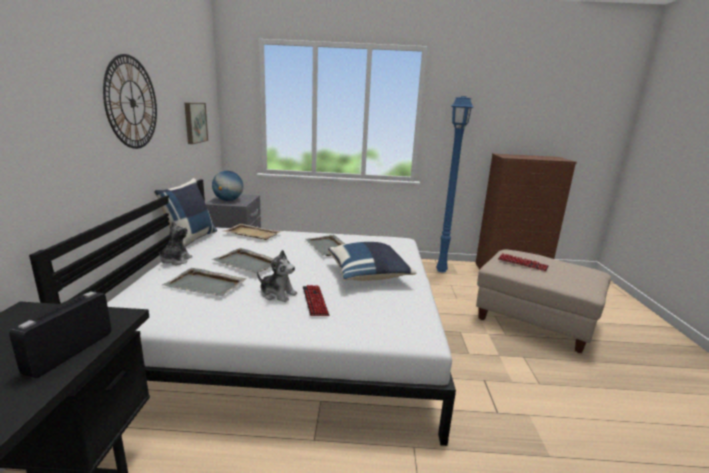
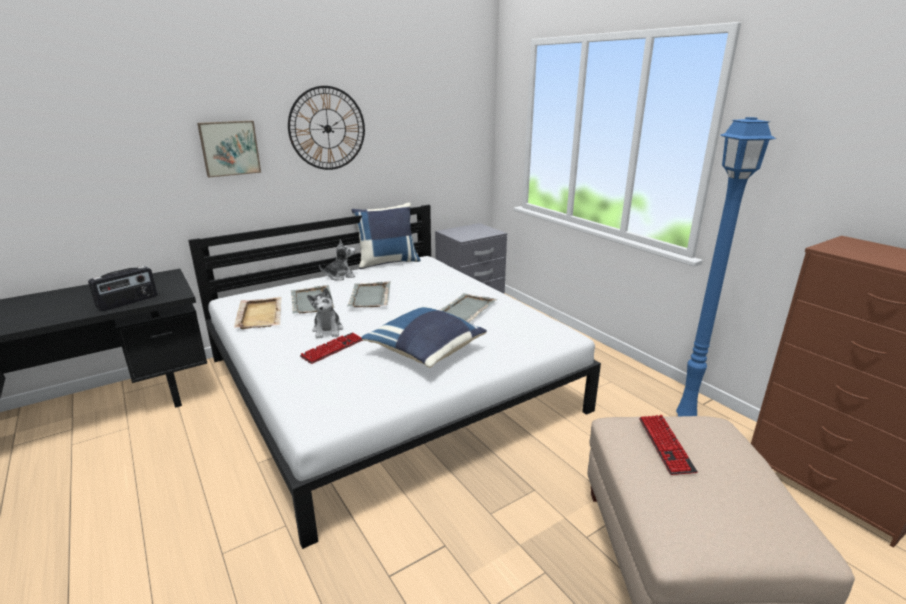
camera: 55 degrees right, 5 degrees up
(69, 352) = (128, 302): radio -> radio turned 150 degrees clockwise
(194, 122) = (435, 143): picture -> picture (229, 148)
(228, 200) = (464, 232): globe -> none
(252, 233) = (437, 272): beige tray -> beige tray (260, 314)

